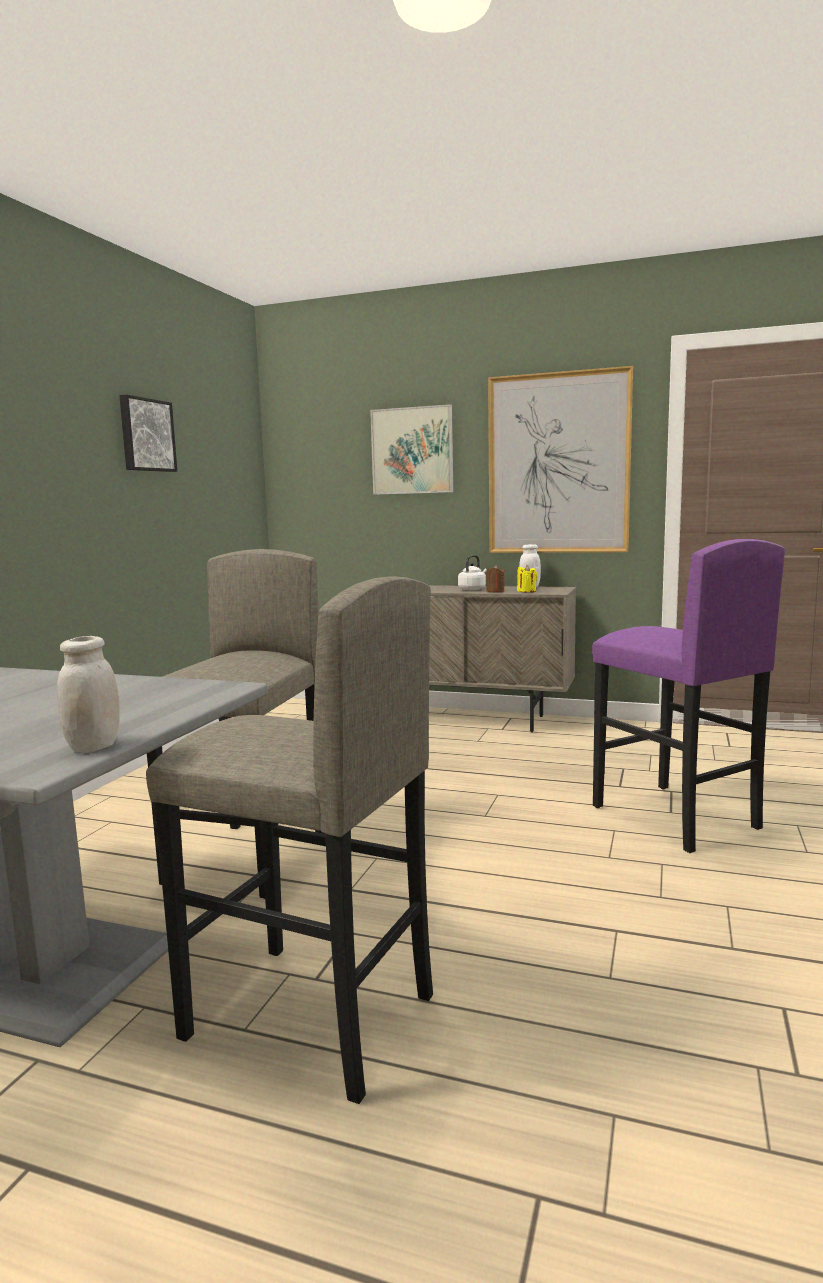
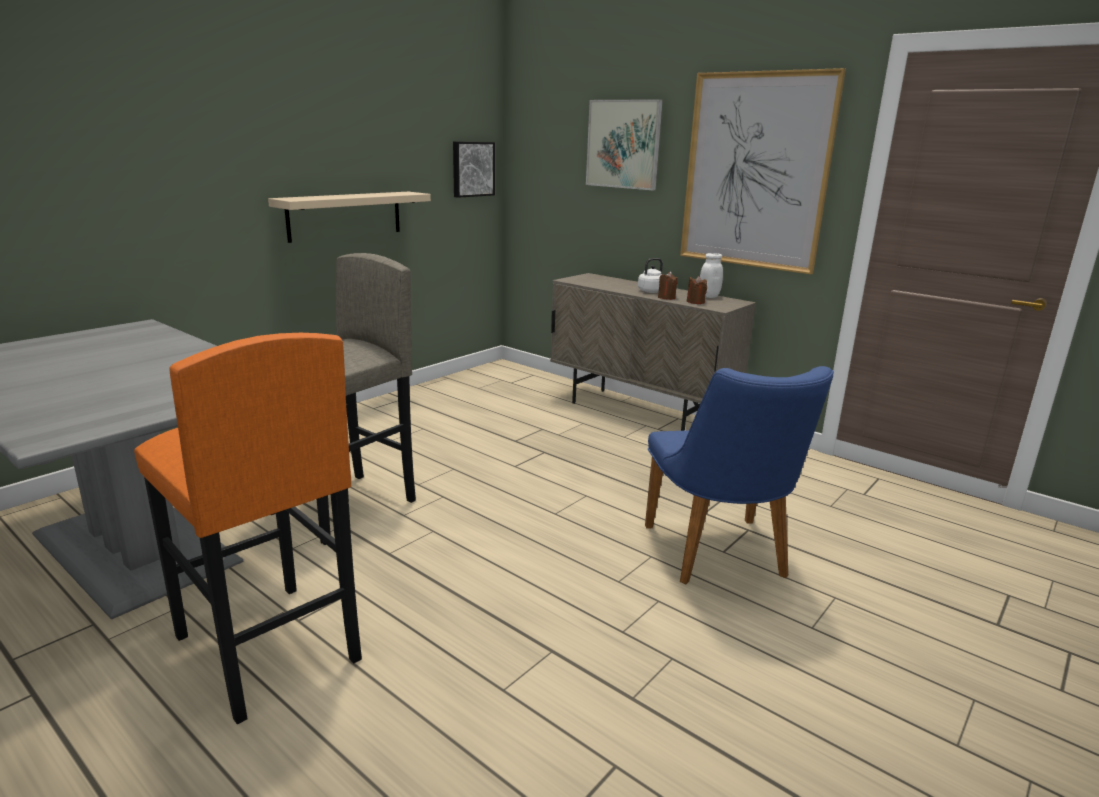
camera: 20 degrees right, 10 degrees up
(94, 747) = (101, 426): white jar -> none
(134, 536) = (345, 215): none -> beige shelf
(146, 435) = (362, 125): picture -> picture (472, 169)
(309, 1018) = (266, 649): grey stool -> orange stool
(526, 591) = (695, 302): yellow candle -> brown candle
(674, 817) = (720, 557): purple stool -> blue chair

